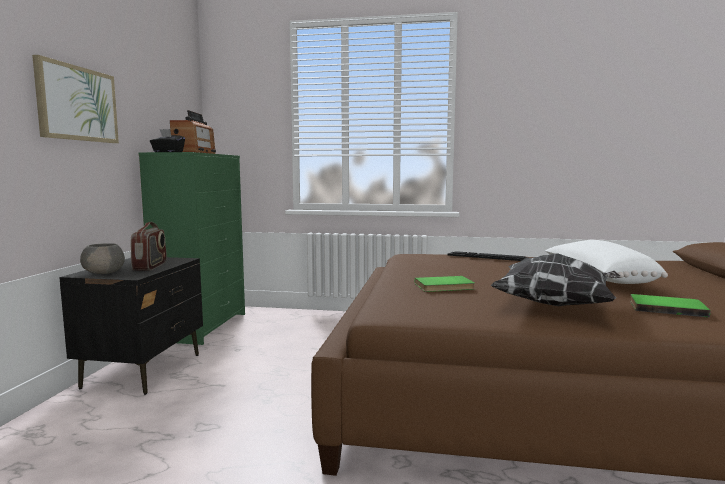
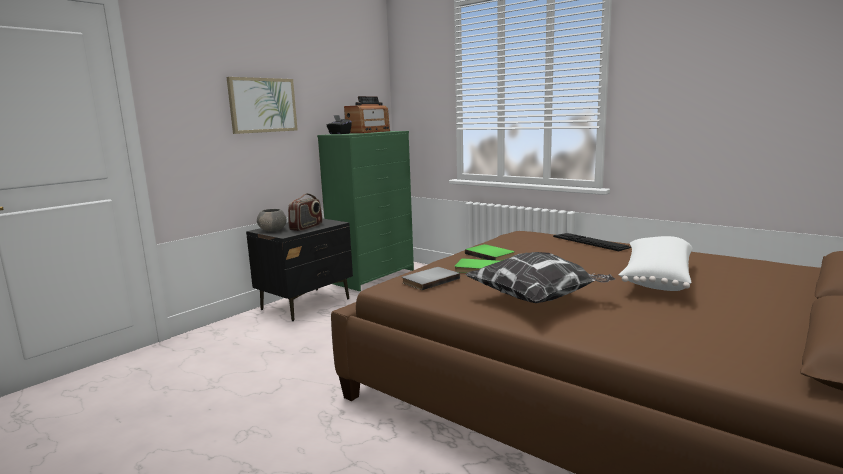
camera: 30 degrees right, 5 degrees up
(418, 301) = (429, 280): none -> grey book
(666, 308) = (642, 319): green book -> green book (491, 255)

